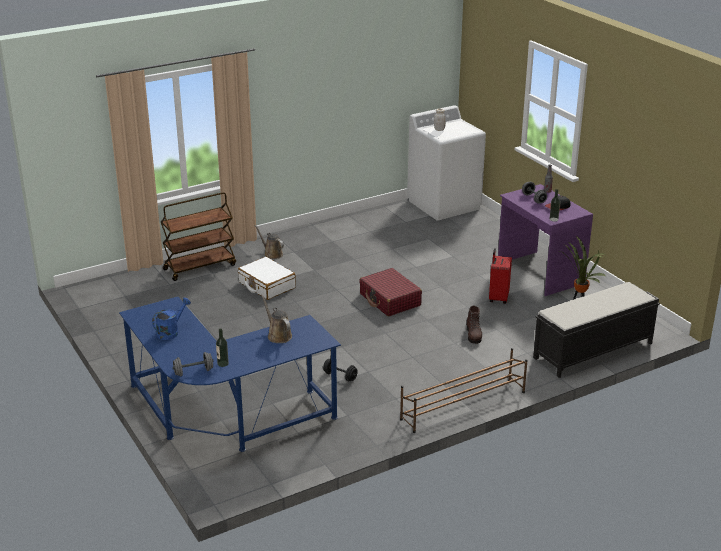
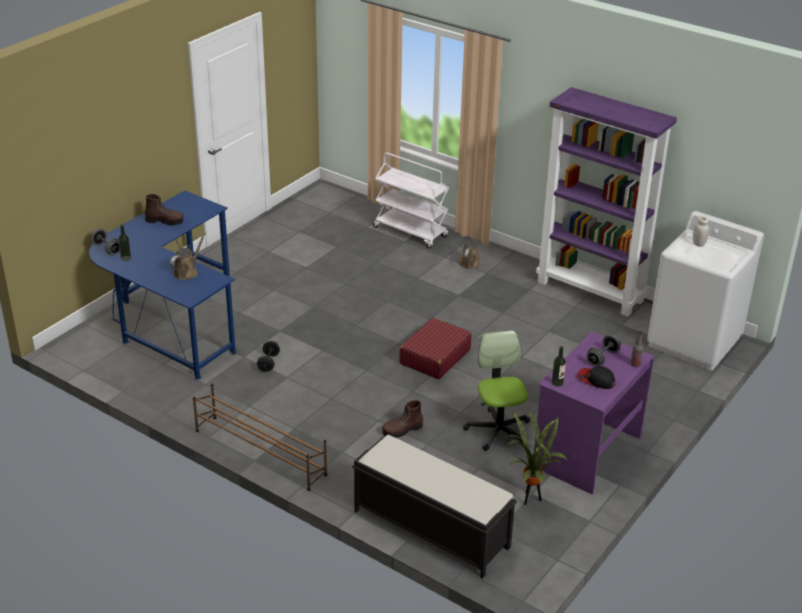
camera: 65 degrees right, 5 degrees up
(170, 332) = (165, 221): blue watering can -> brown boot
(200, 267) = (411, 232): brown cart -> white cart
(266, 285) = (405, 276): white suitcase -> none
(355, 220) = (591, 291): none -> purple bookcase
(498, 298) = (498, 431): red suitcase -> office chair

